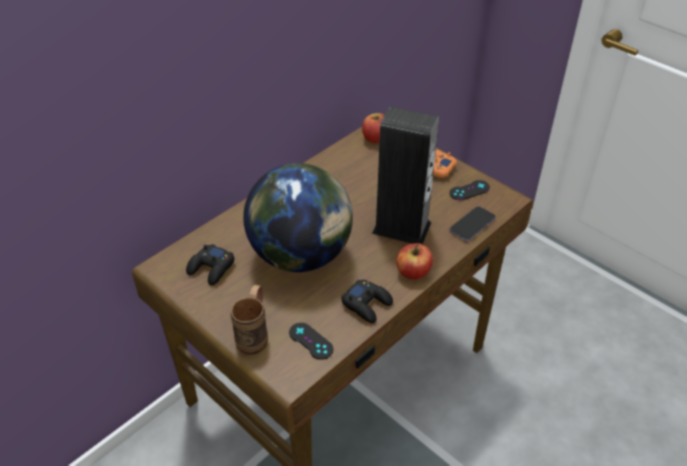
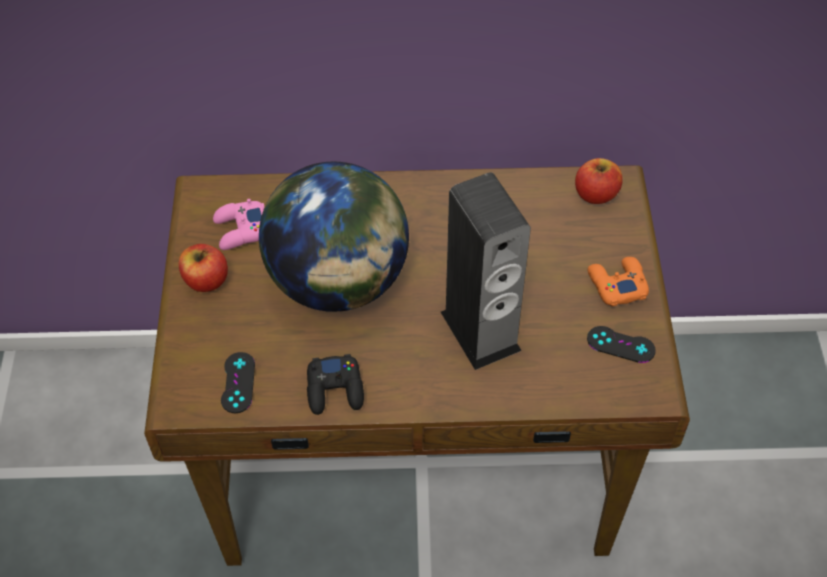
camera: 45 degrees right, 10 degrees up
(211, 268) = (241, 230): black game controller -> pink game controller
(255, 335) = (199, 334): brown mug -> none
(413, 272) = (426, 392): apple -> apple (206, 280)
(472, 225) = (565, 390): phone -> none

